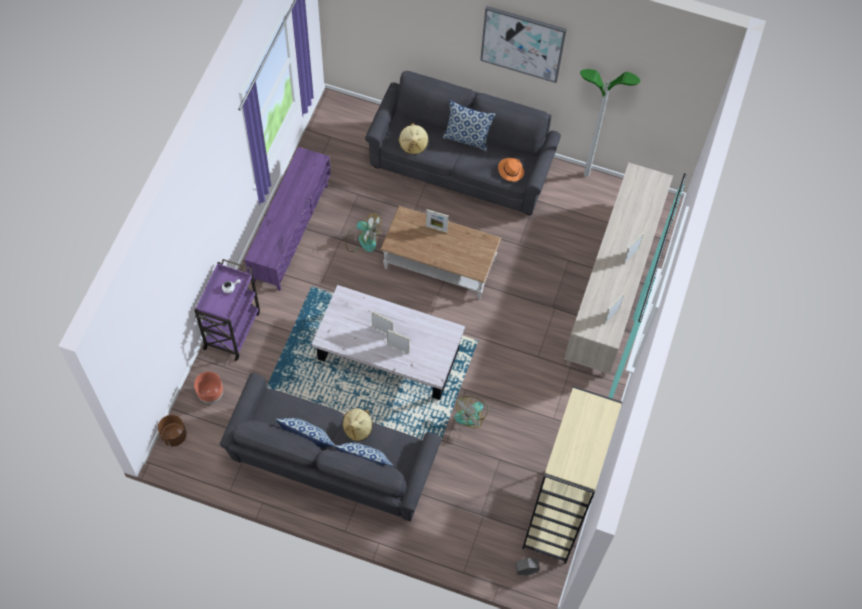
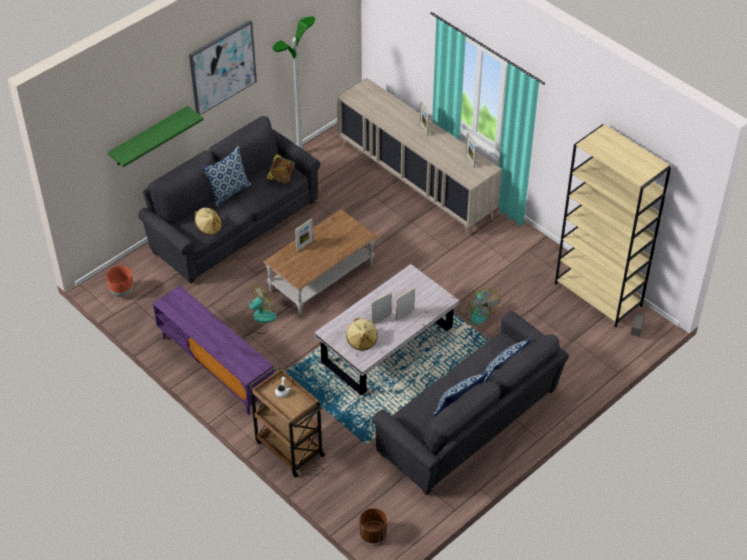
camera: 60 degrees left, 15 degrees down
(211, 395) = (347, 489): brown planter -> brown planter (122, 292)
(232, 329) = (288, 448): purple cart -> brown cart
(358, 428) = (466, 369): beige hat -> beige hat (362, 340)
(425, 37) = (149, 137): none -> green shelf
(510, 170) = (281, 177): orange hat -> book

